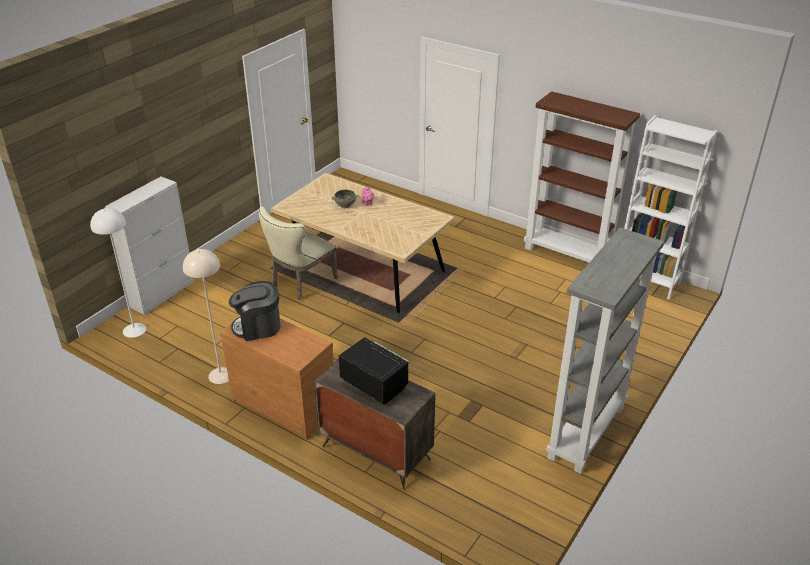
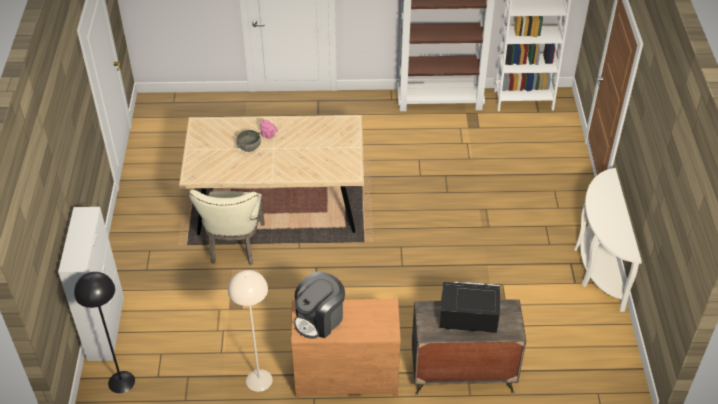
camera: 35 degrees left, 10 degrees up
(134, 330) = (121, 382): white floor lamp -> black floor lamp
(587, 433) = (596, 266): grey bookcase -> white console table

